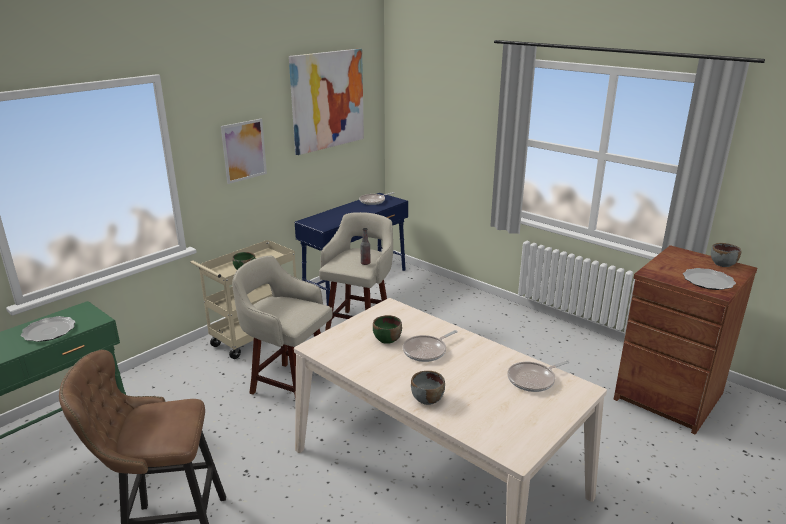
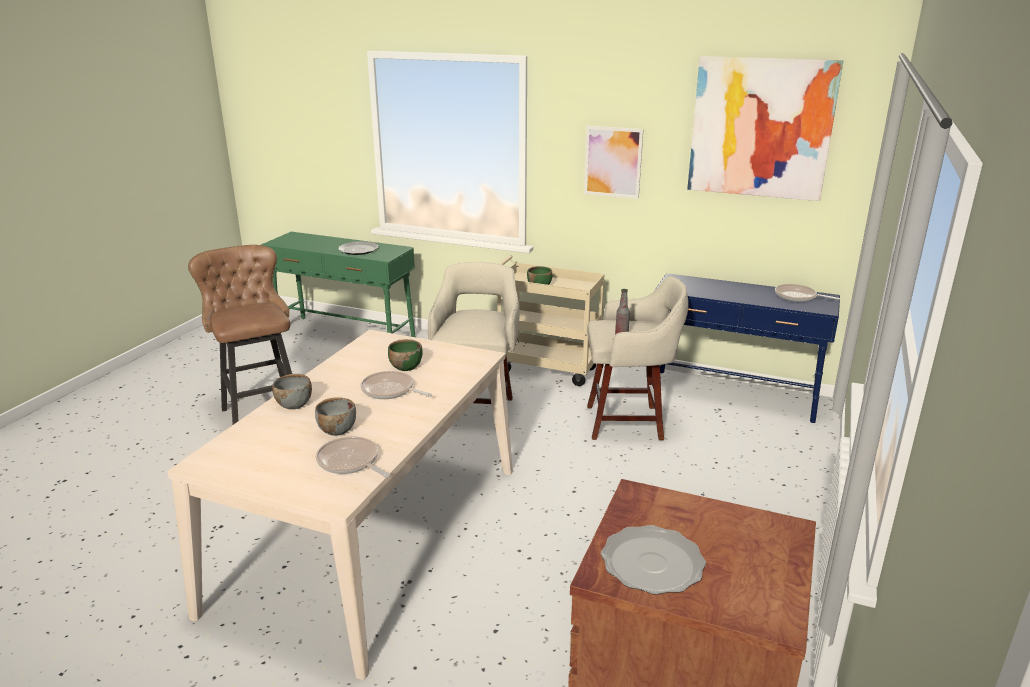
camera: 70 degrees right, 0 degrees up
(722, 264) = (772, 591): grey bowl -> grey bowl (337, 430)

